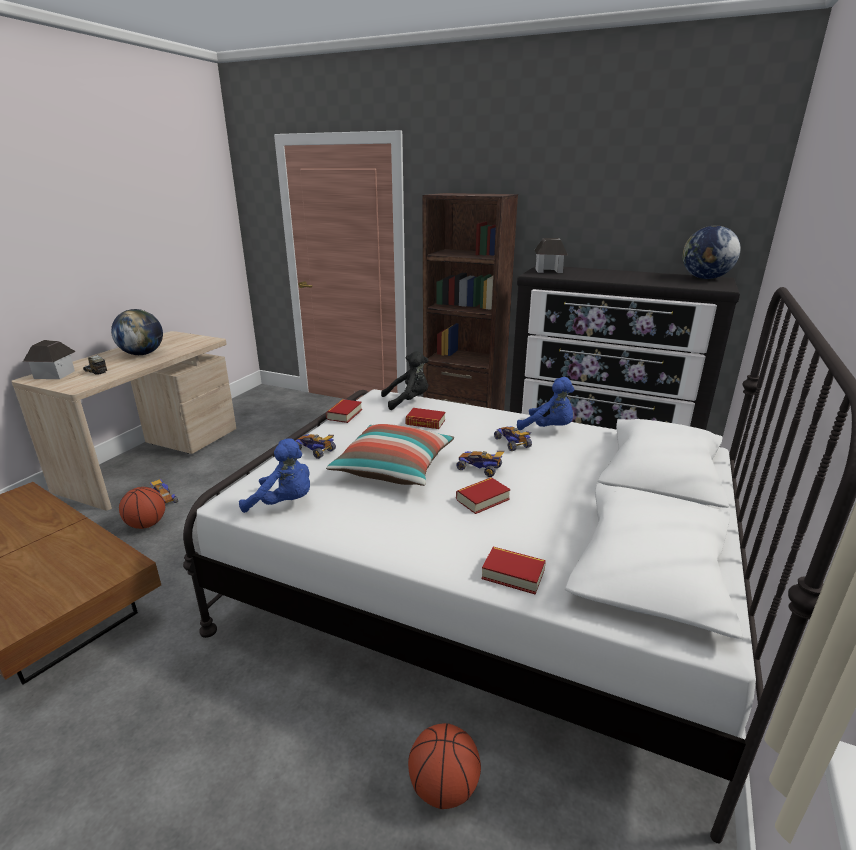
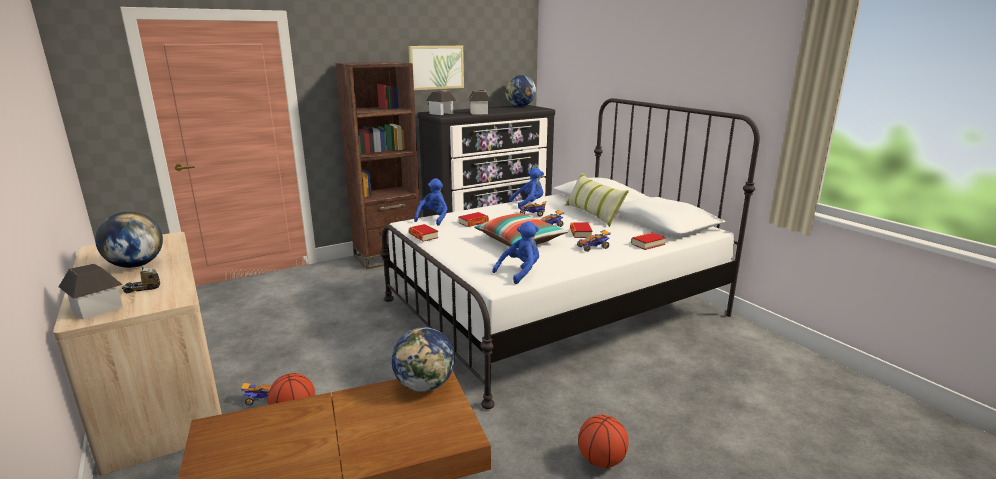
camera: 55 degrees left, 5 degrees down
(111, 561) = (425, 385): none -> globe
(315, 451) = (463, 253): toy car -> toy car (593, 247)
(408, 401) = (433, 219): black plush toy -> blue plush toy
(444, 787) = (670, 360): basketball -> basketball (601, 460)
(578, 205) = (436, 67): none -> picture
(584, 484) = (593, 214): none -> pillow
(594, 278) = (479, 113): none -> toy house

